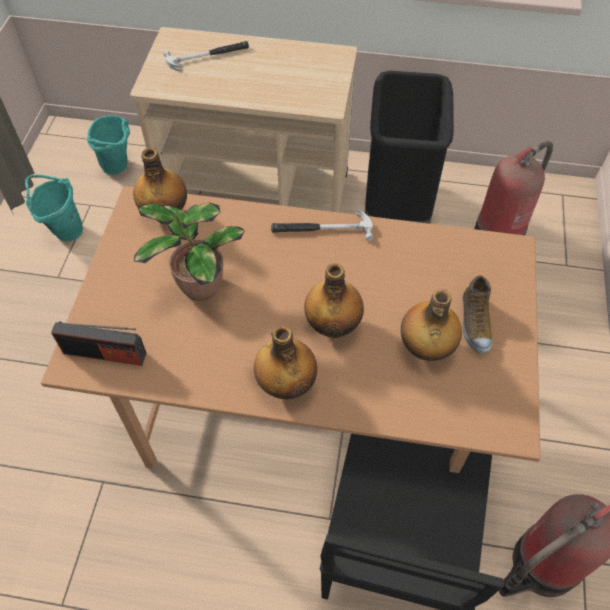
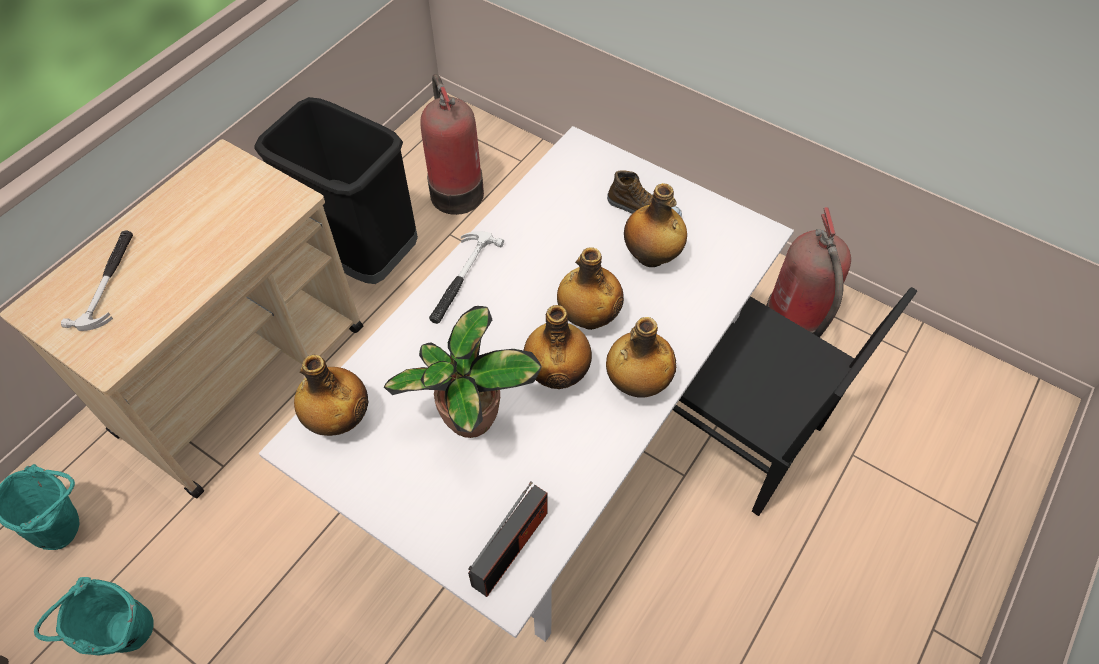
camera: 65 degrees left, 0 degrees up
(266, 325) = (557, 374): none -> bottle
(307, 401) = (549, 442): brown dining table -> white dining table

